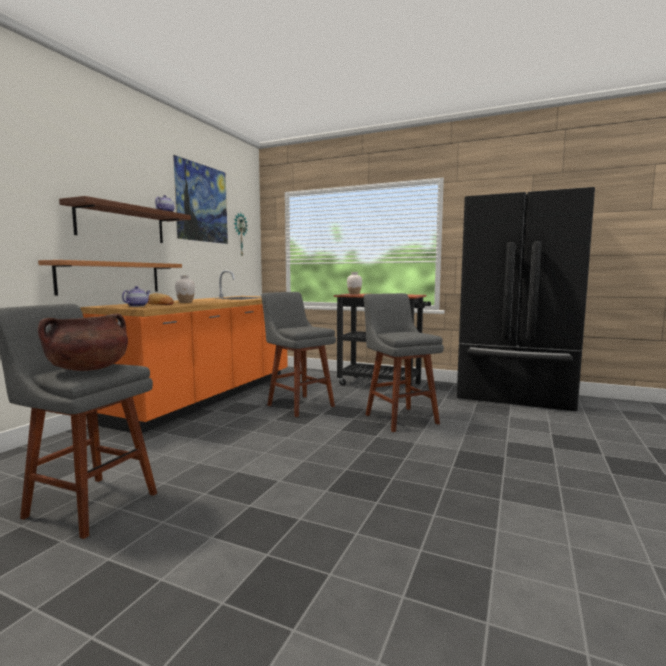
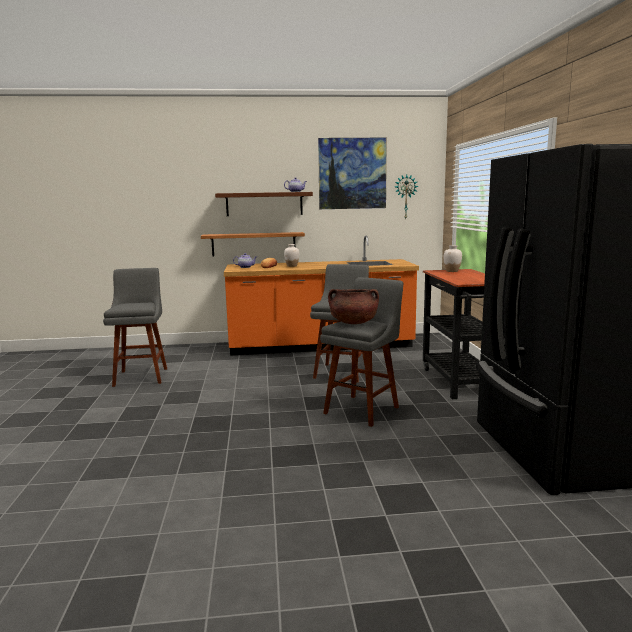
camera: 60 degrees right, 5 degrees up
(88, 369) = (130, 305): brown cooking pot -> brown cooking pot (353, 323)

